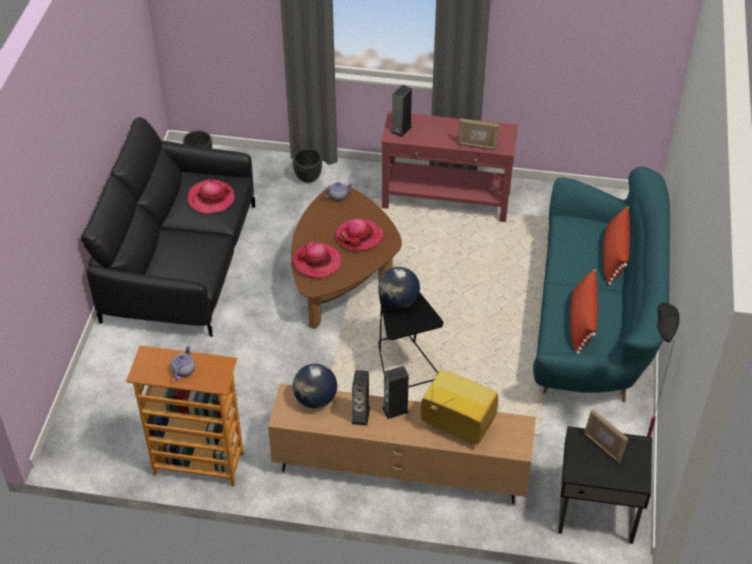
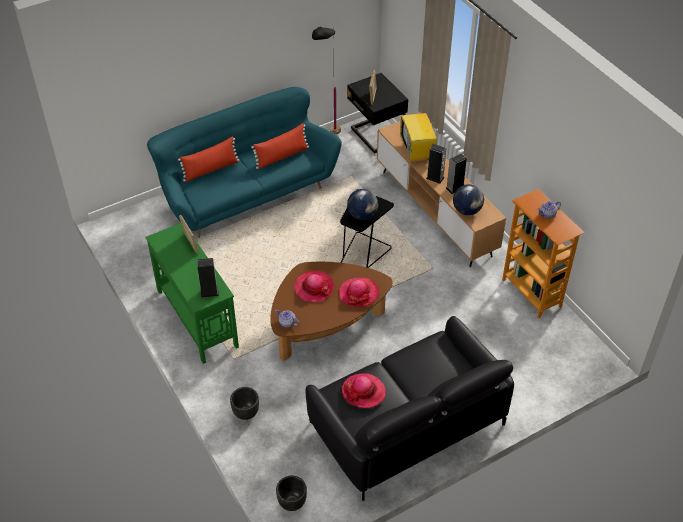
camera: 130 degrees left, 0 degrees up
(446, 201) = (197, 317): red console table -> green console table

